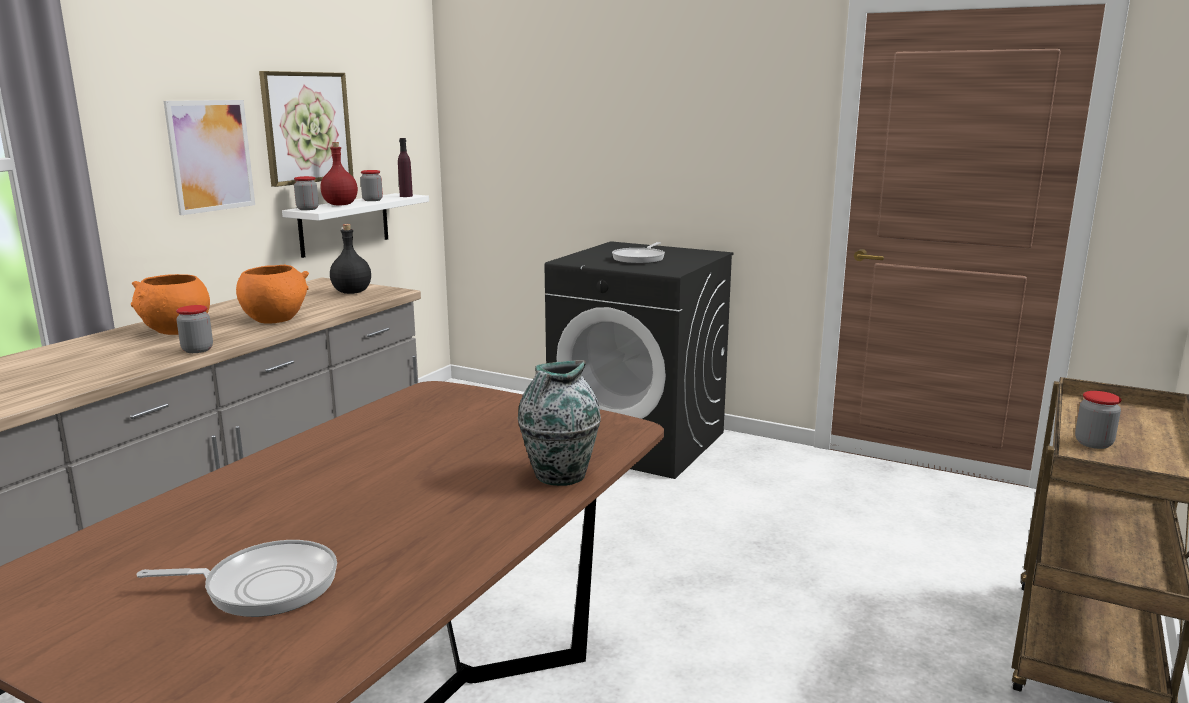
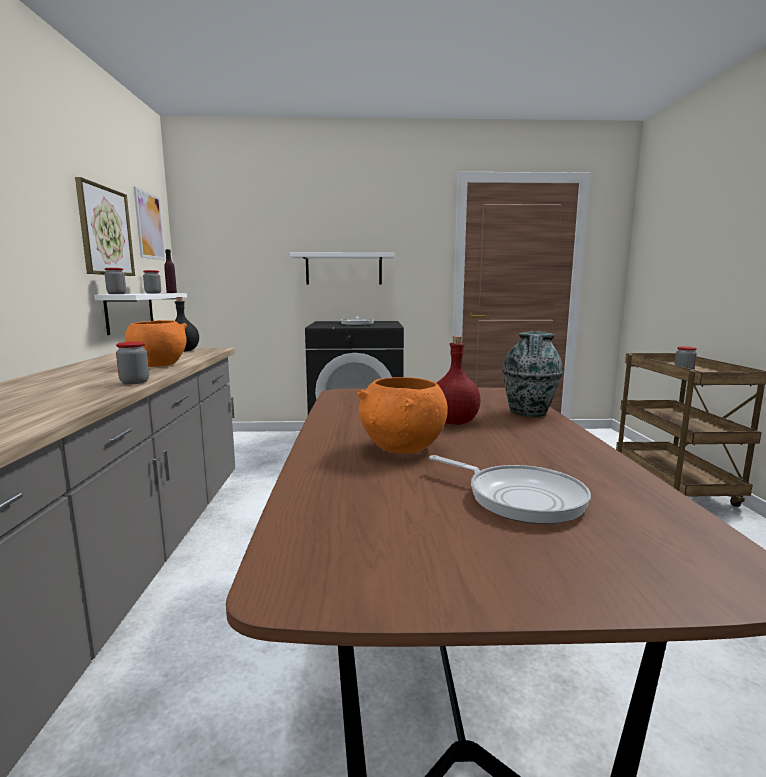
camera: 30 degrees left, 5 degrees down
(176, 331) = (80, 376): orange bowl -> orange bowl (403, 448)
(211, 156) = (47, 239): picture -> picture (149, 226)
(264, 586) = (519, 498): frying pan -> frying pan turned 75 degrees clockwise
(341, 205) = (136, 293): red bottle -> red bottle (455, 422)
(655, 163) = (344, 269): none -> white shelf

